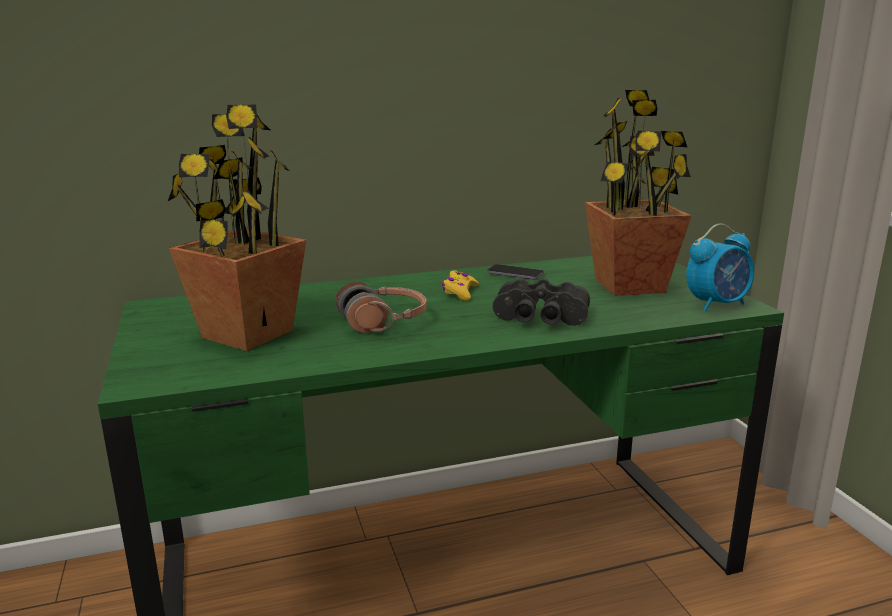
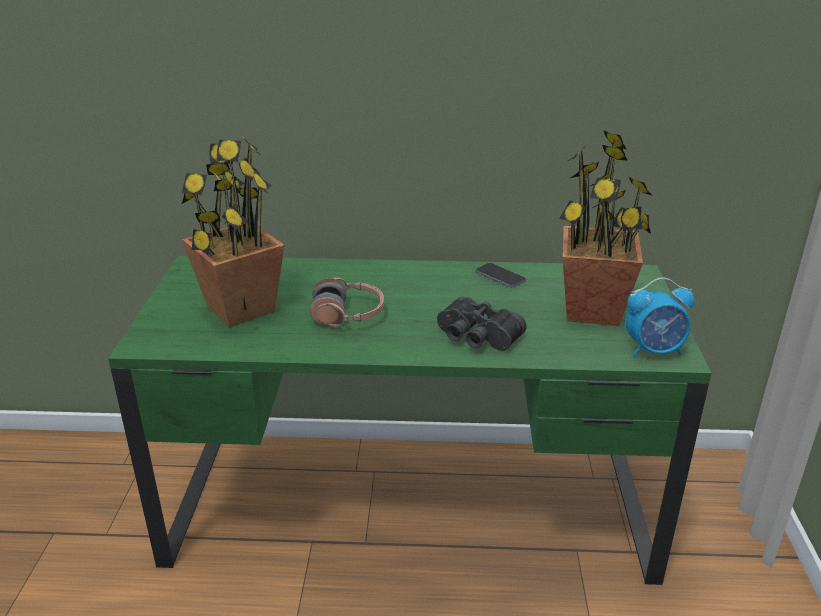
camera: 20 degrees right, 10 degrees up
(460, 292) = (434, 291): yellow game controller -> none

